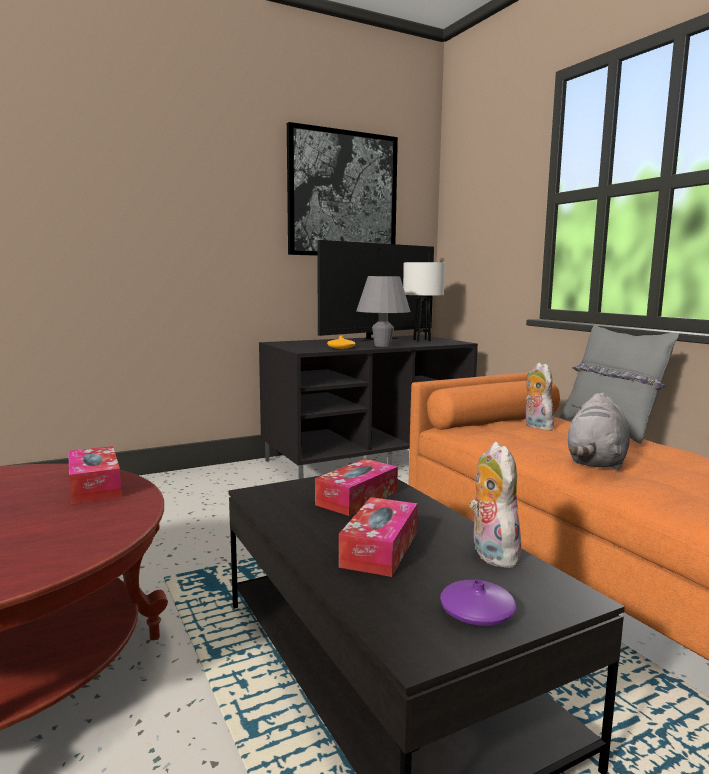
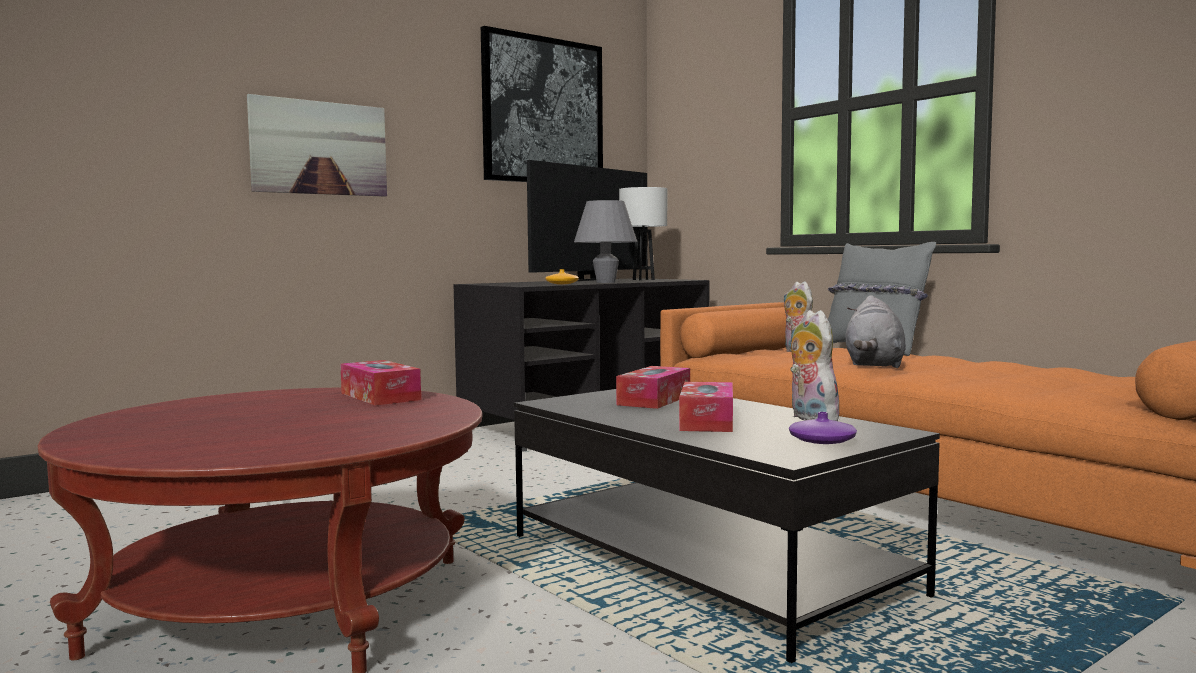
camera: 10 degrees left, 5 degrees down
(142, 231) = (319, 148): none -> picture

